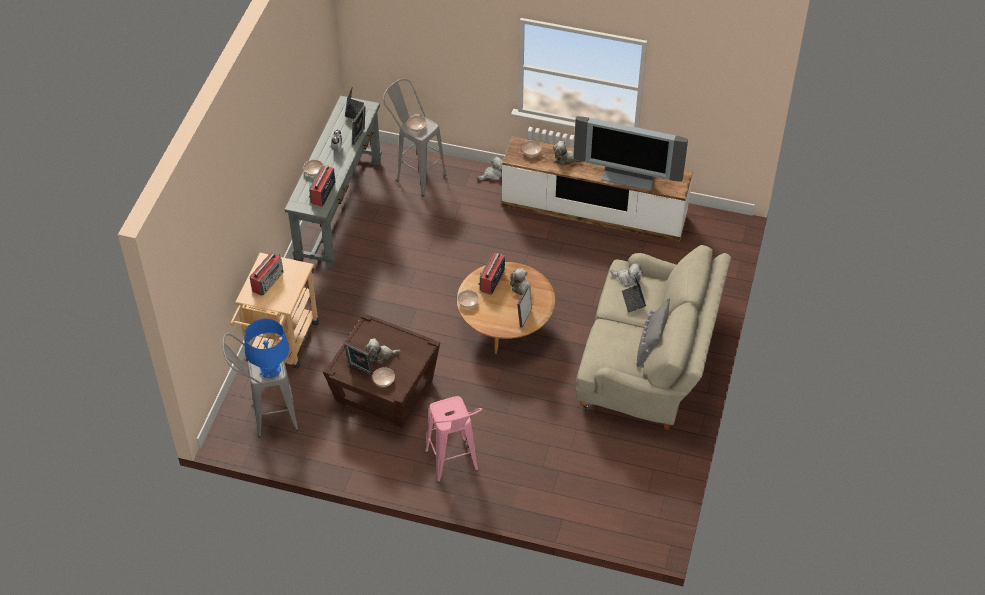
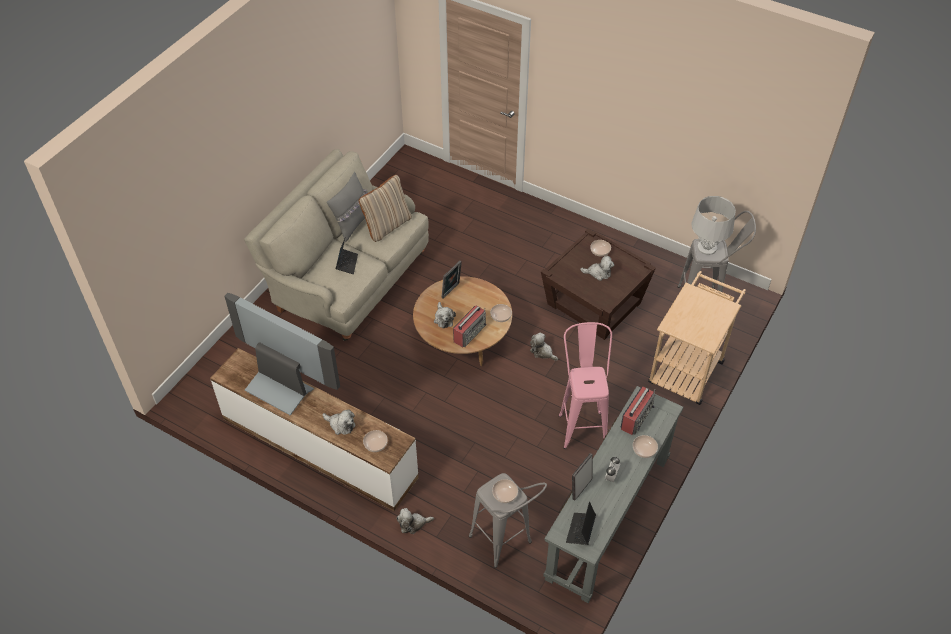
camera: 165 degrees left, 0 degrees up
(268, 281) = (706, 319): radio -> none
(270, 369) = (707, 247): blue table lamp -> grey table lamp
(359, 370) = (620, 264): picture frame -> none
(454, 468) = (547, 231): pink stool -> pink stool (581, 423)
(614, 352) = (387, 225): none -> beige pillow
(627, 278) = (341, 285): plush toy -> plush toy (542, 352)

